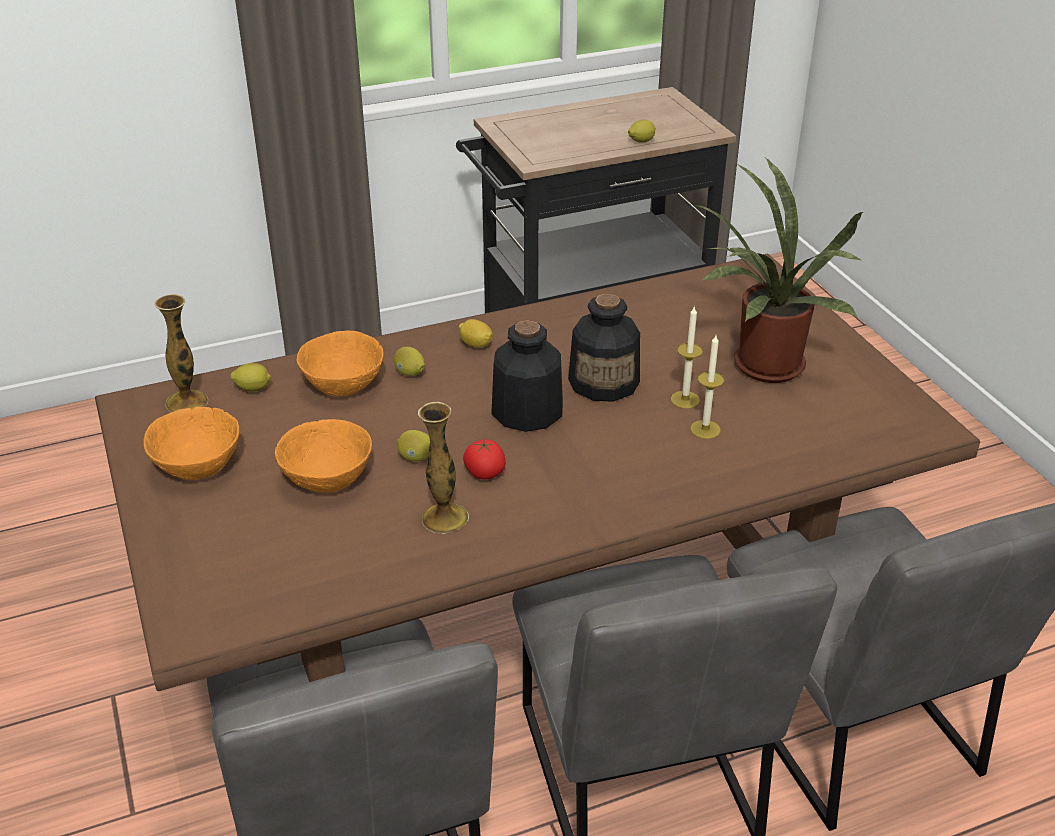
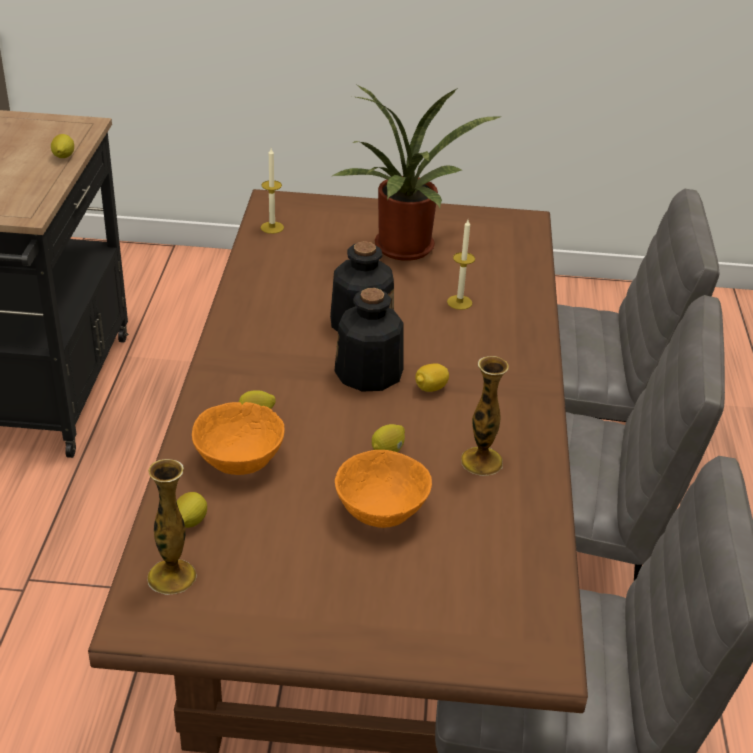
camera: 65 degrees left, 0 degrees up
(198, 467) = (296, 594): orange bowl -> none
(476, 345) = (245, 366): lemon -> lemon (430, 388)
(485, 473) = (437, 421): tomato -> none
(685, 399) = (416, 296): candle -> candle (272, 227)

